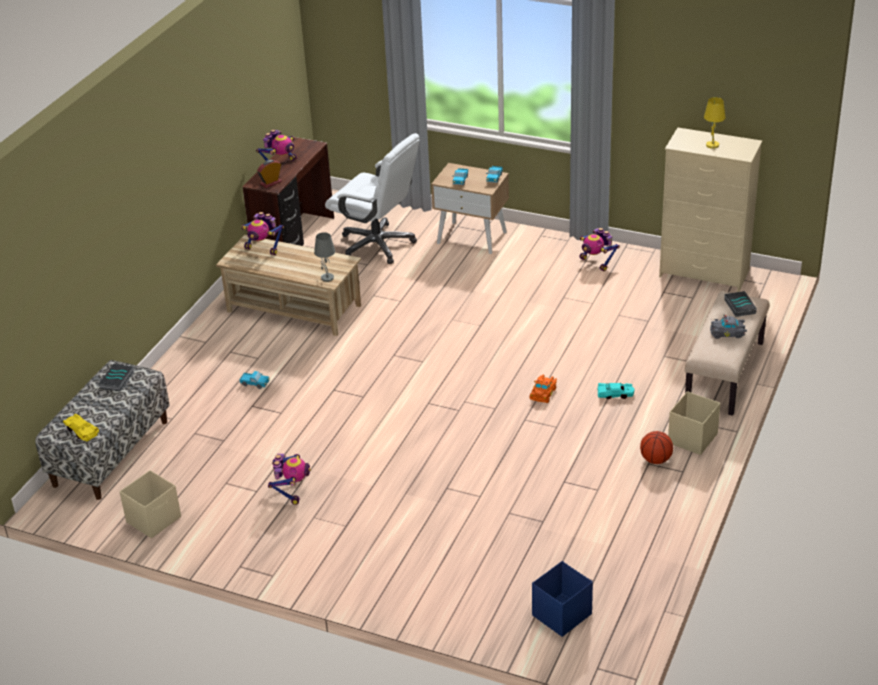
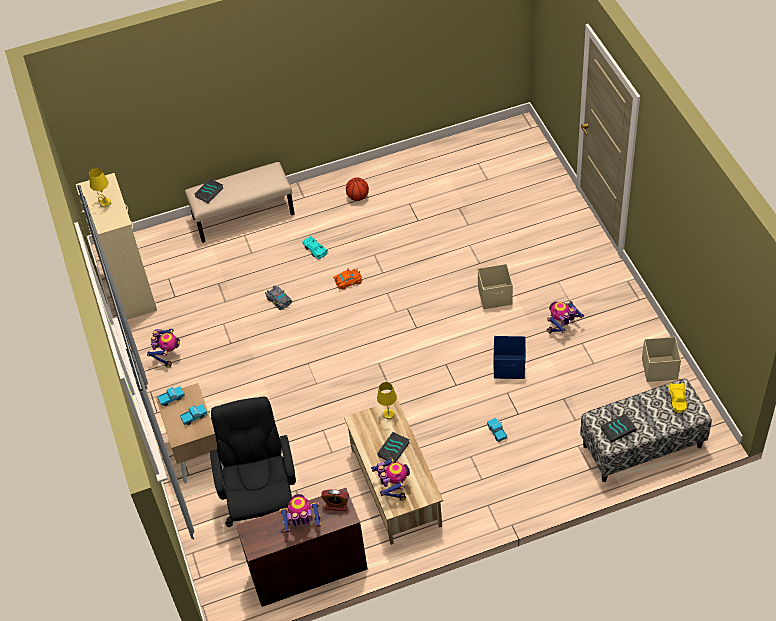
camera: 130 degrees left, 15 degrees up
(292, 264) = (394, 450): none -> book
(327, 278) = (389, 414): grey table lamp -> yellow table lamp
(377, 245) = (262, 506): white office chair -> black office chair
(561, 615) = (515, 159): blue storage box -> blue storage box (509, 367)
(692, 439) = (323, 194): beige storage box -> beige storage box (495, 296)
(728, 333) = (245, 181): grey toy car -> grey toy car (279, 300)

